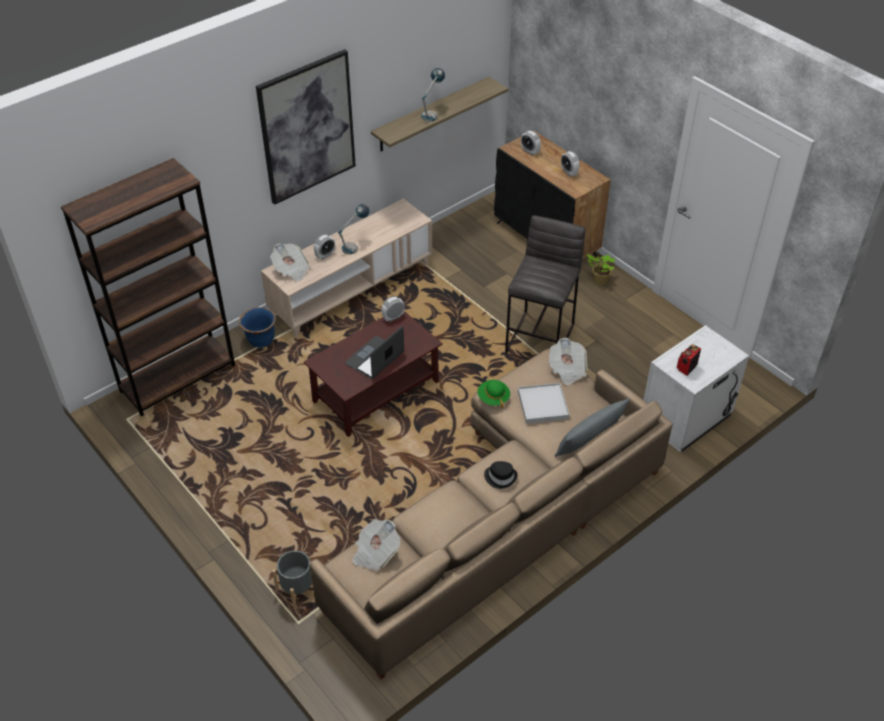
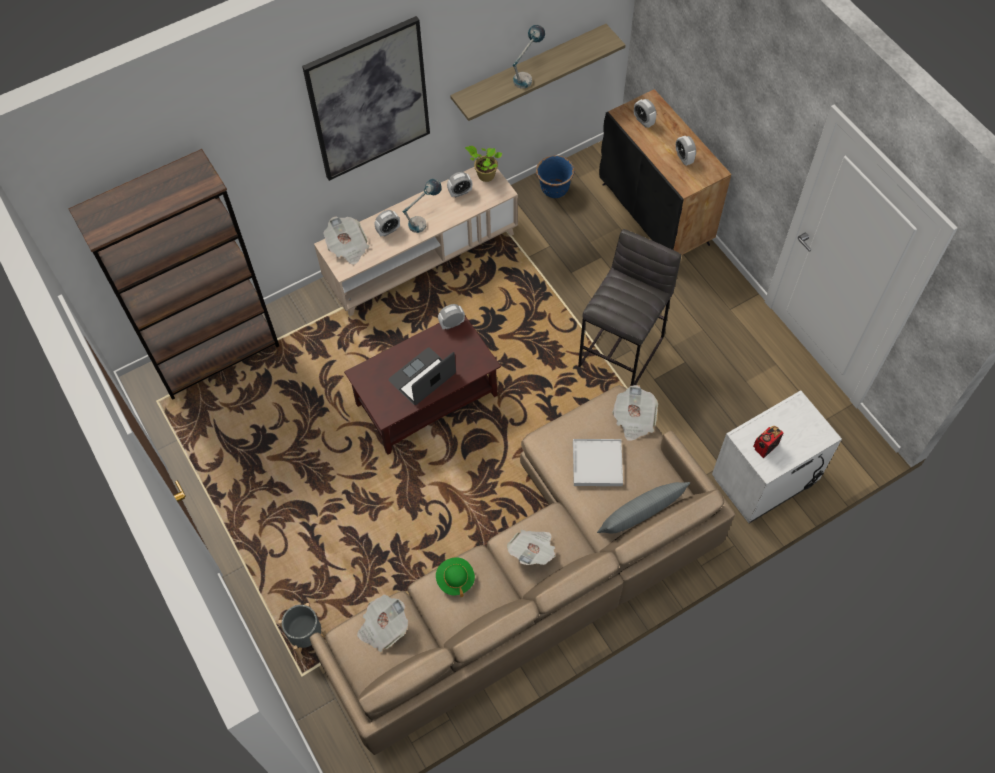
camera: 10 degrees right, 15 degrees up
(261, 341) = (311, 316): blue planter -> blue planter (554, 190)
(382, 223) = (460, 192): none -> alarm clock
(493, 398) = (544, 446): green hat -> green hat (455, 579)
(500, 477) = (533, 551): black hat -> newspaper
(599, 280) = (705, 279): potted plant -> potted plant (484, 175)

